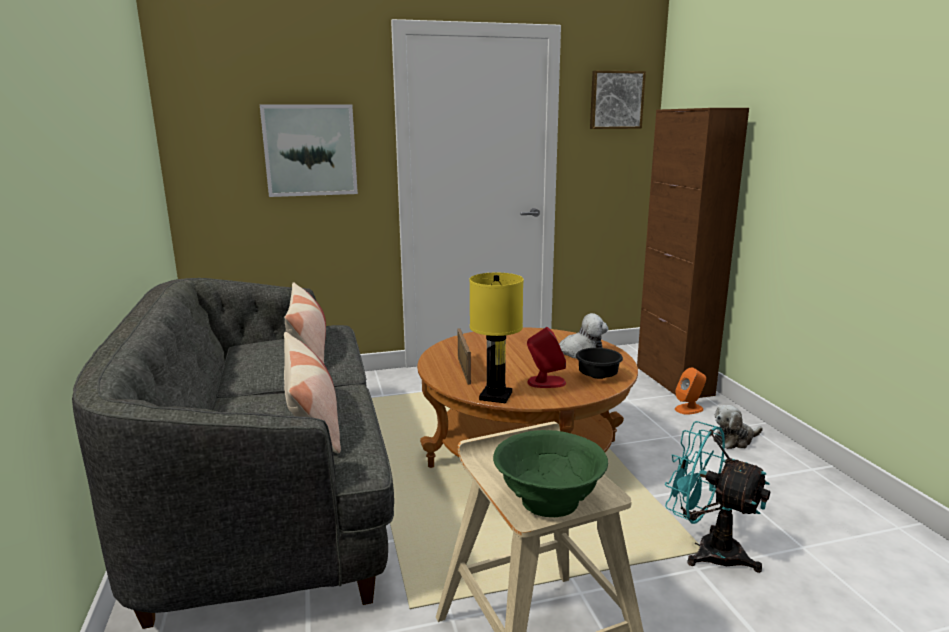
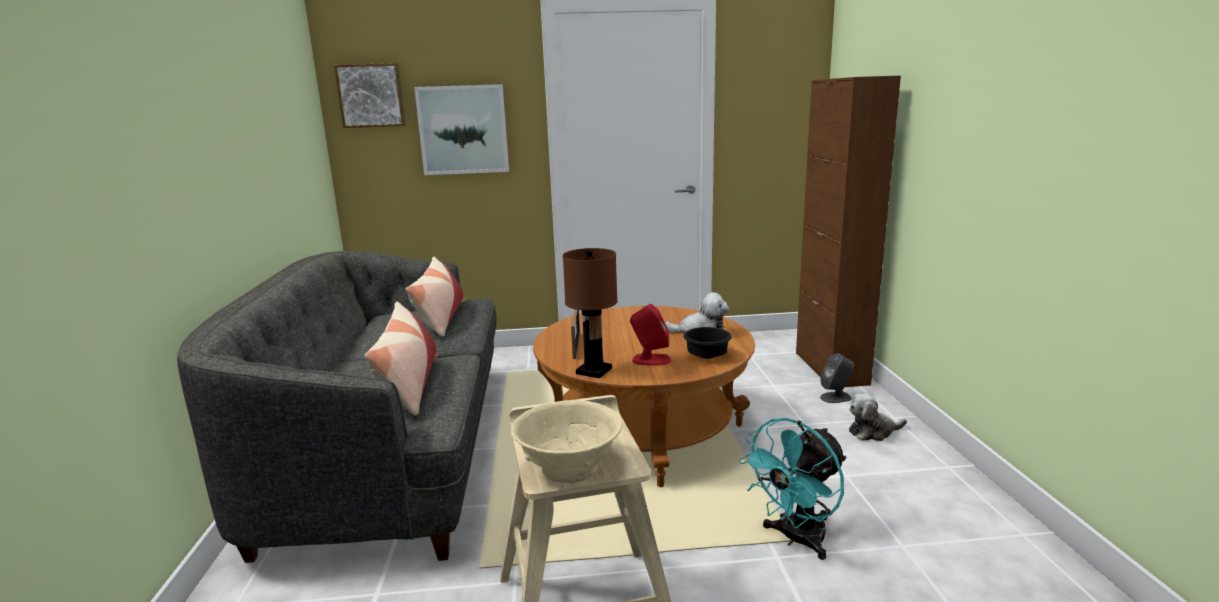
camera: 10 degrees right, 0 degrees up
(495, 396) = (593, 371): yellow table lamp -> brown table lamp
(548, 501) = (569, 468): green bowl -> beige bowl
(616, 100) = (778, 71): picture -> picture (371, 95)
(689, 409) = (836, 397): orange speaker -> grey speaker
(707, 549) = (796, 539): turquoise fan -> turquoise fan turned 90 degrees counterclockwise

